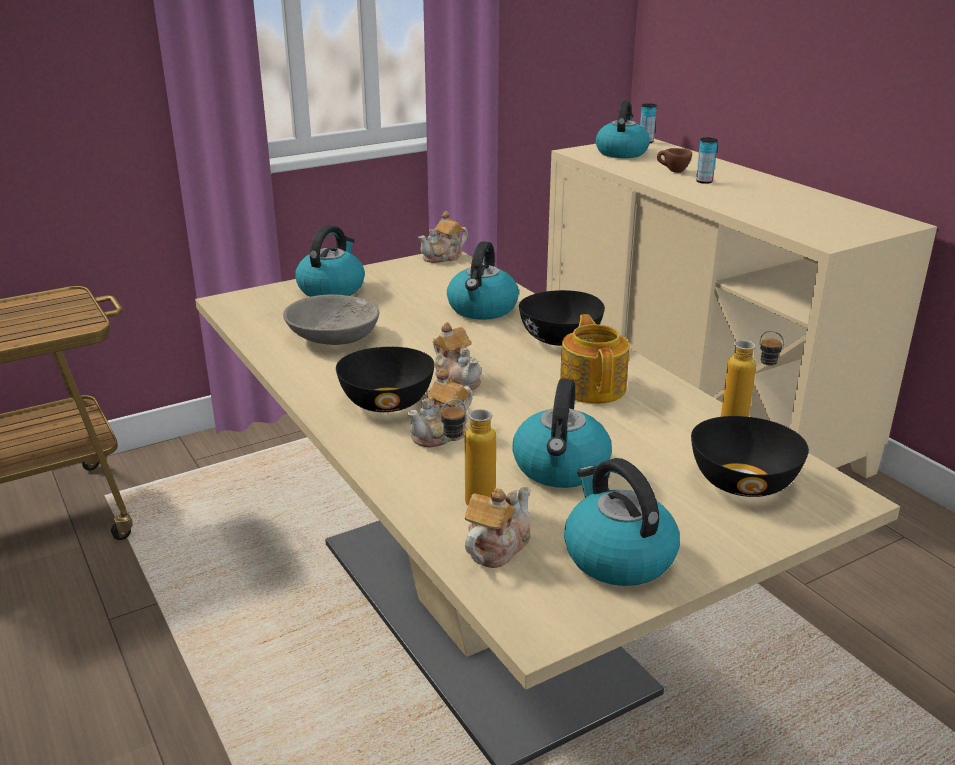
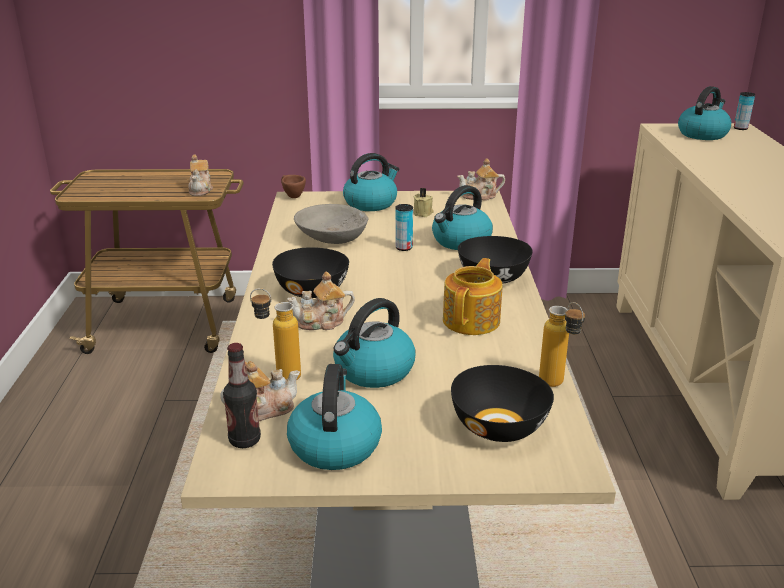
camera: 30 degrees right, 0 degrees up
(405, 287) = (423, 213): none -> beige candle
(457, 378) = (380, 287): teapot -> teapot (201, 190)
(519, 587) = (244, 440): none -> bottle
(673, 171) = (728, 158): brown cup -> brown cup (291, 196)
(704, 181) = (747, 171): can -> can (404, 248)

